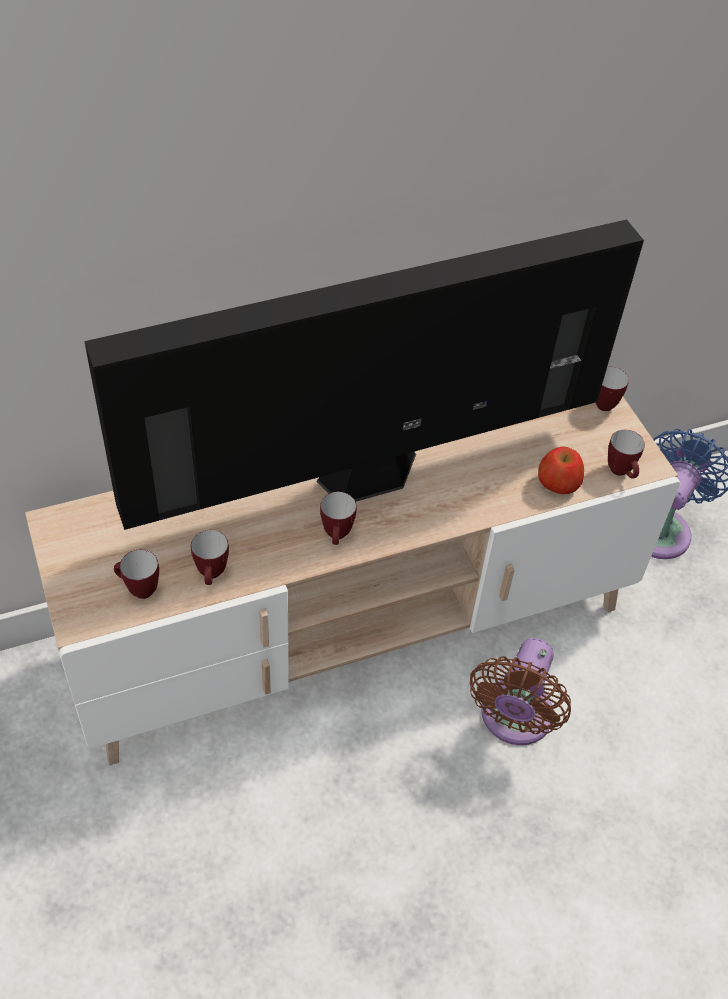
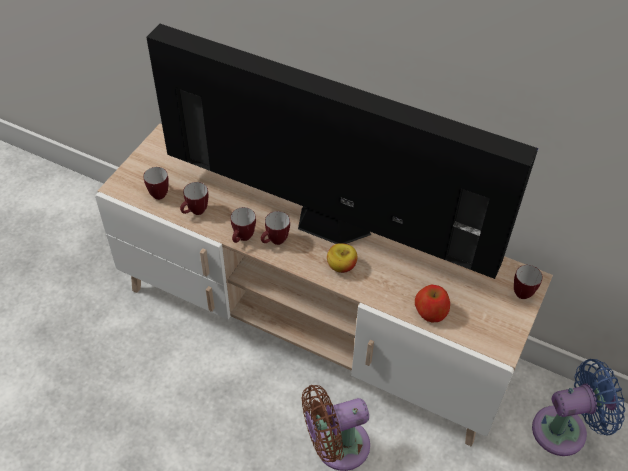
camera: 50 degrees right, 0 degrees up
(430, 507) = (341, 266): none -> apple
(621, 473) = (478, 337): mug -> mug (243, 239)

